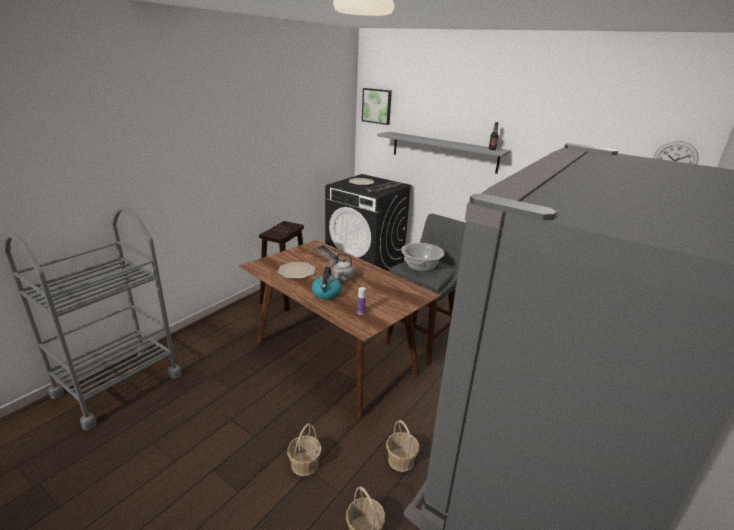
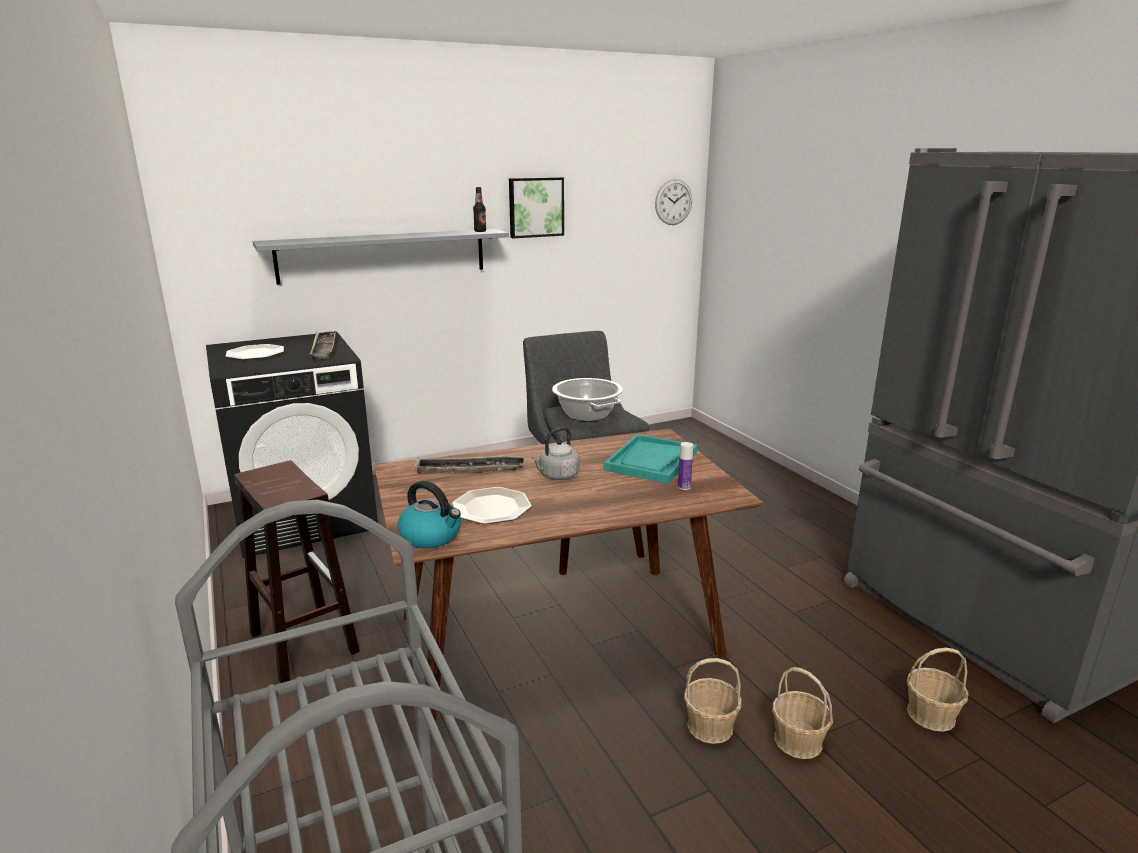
camera: 60 degrees left, 5 degrees down
(326, 293) = (603, 499): kettle -> kettle (432, 536)
(377, 106) = (209, 192): picture -> picture (535, 207)
(385, 297) = (651, 461): none -> turquoise tray
(401, 460) = (818, 644): basket -> basket (710, 726)

